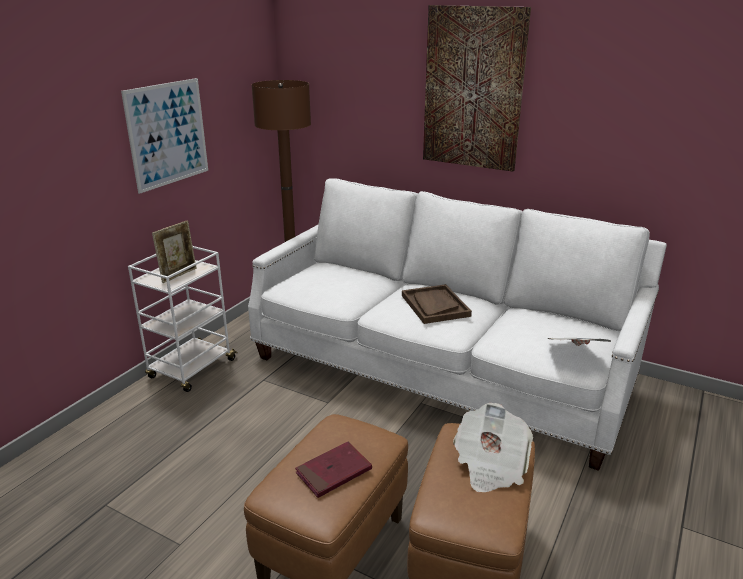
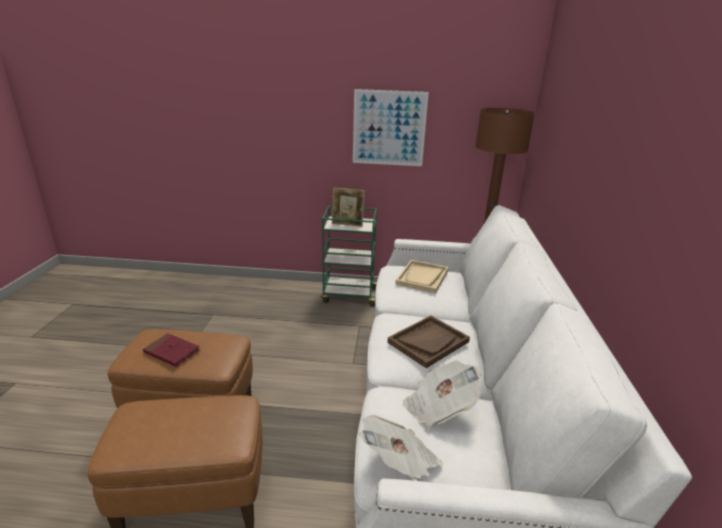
camera: 65 degrees right, 0 degrees up
(191, 369) = (349, 295): white cart -> green cart
(322, 278) = (422, 278): none -> beige tray
(473, 89) = (613, 144): picture -> none
(490, 465) = (192, 431): newspaper -> newspaper (439, 407)

